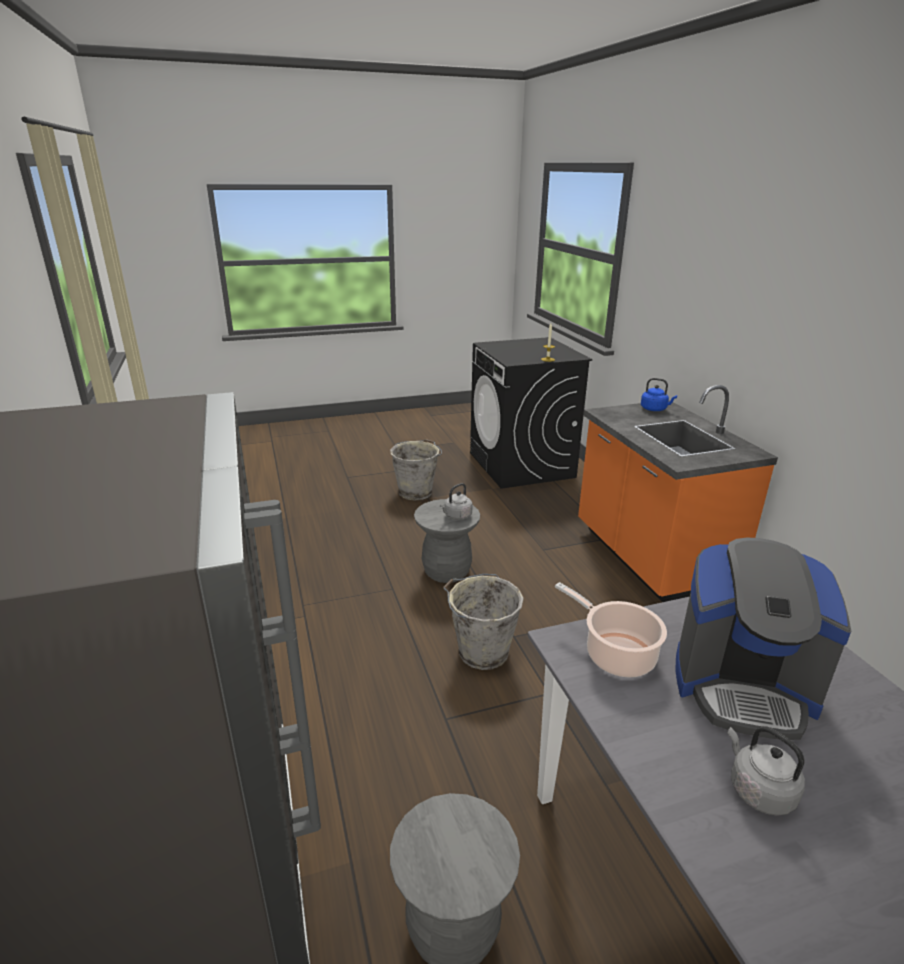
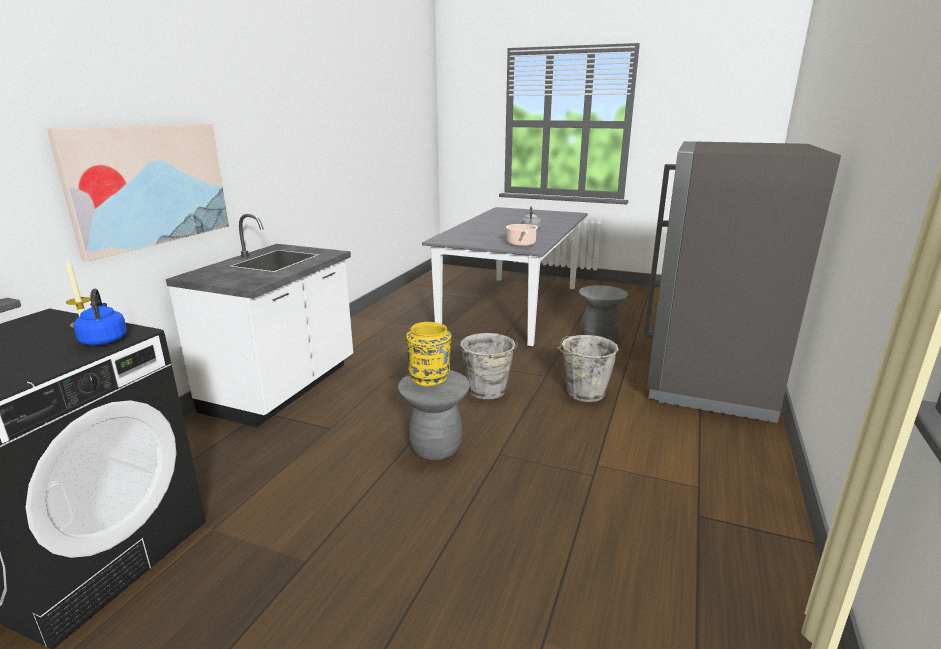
camera: 140 degrees left, 5 degrees down
(416, 492) = (300, 584): grey bucket -> grey bucket (584, 393)
(456, 516) = (430, 378): grey kettle -> yellow vase
(649, 560) = (283, 388): orange counter -> white counter
(655, 409) = (210, 276): blue kettle -> blue kettle (104, 340)
(689, 320) = (149, 185): none -> picture
(742, 687) = (496, 235): coffee machine -> none

